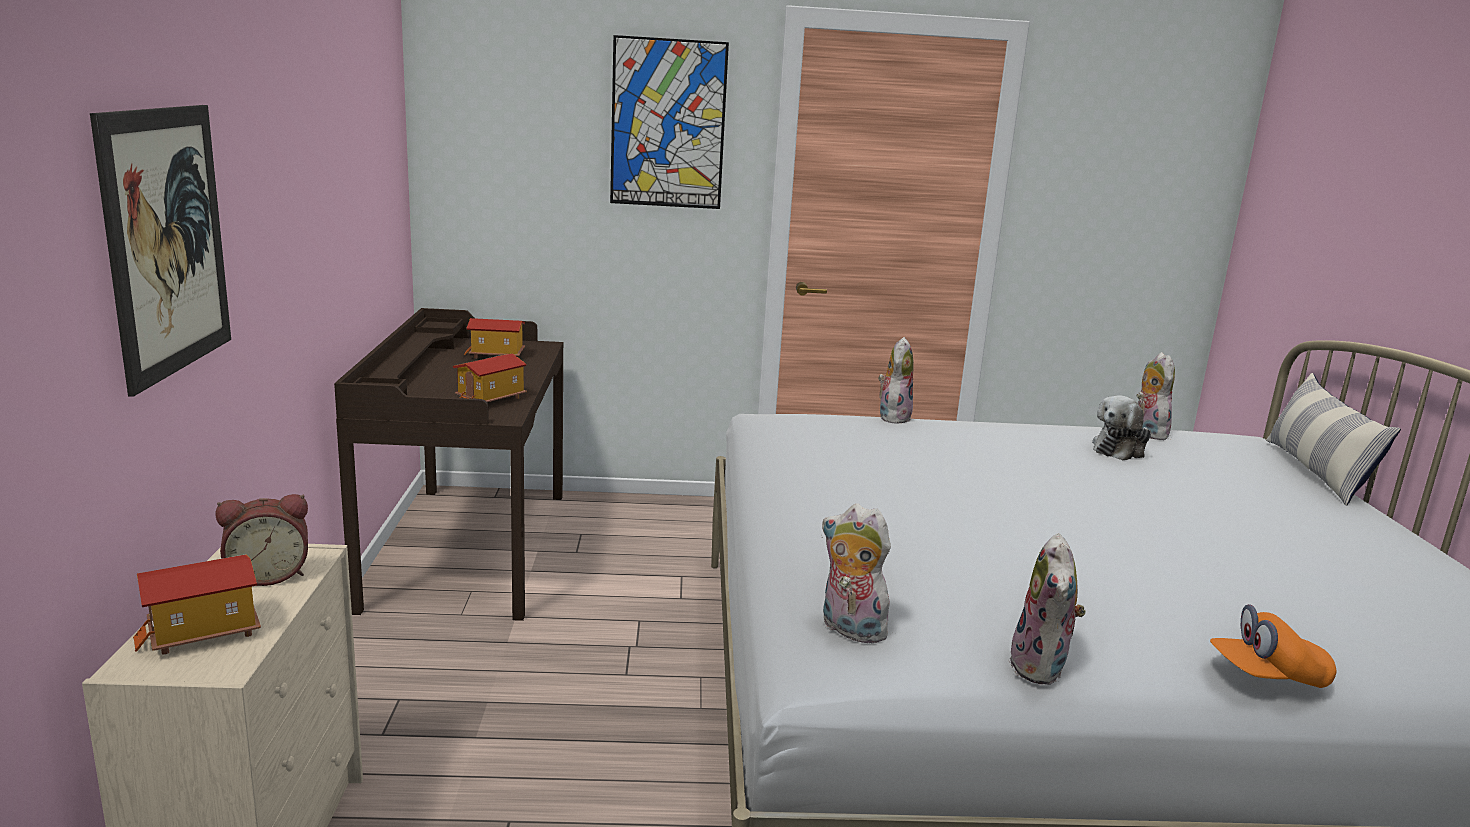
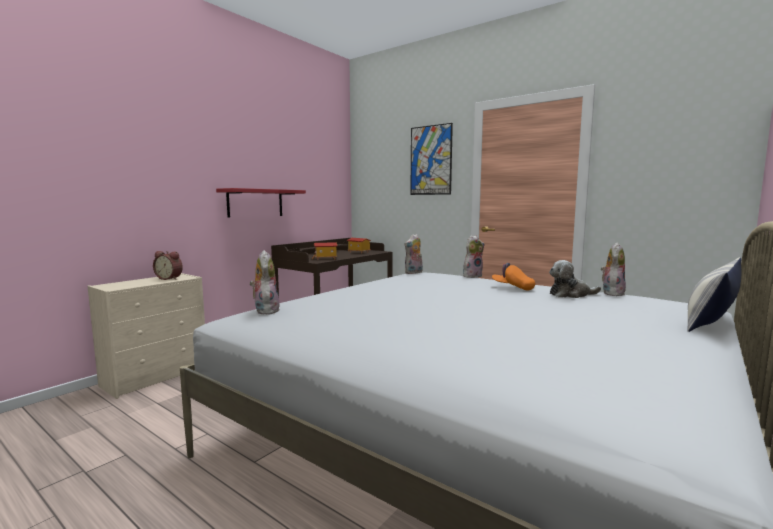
camera: 40 degrees right, 10 degrees down
(167, 242) = (168, 175): picture -> none
(203, 633) = (128, 283): toy house -> none
(299, 269) = (255, 203): none -> red shelf
(1042, 668) = (300, 332): plush toy -> plush toy (414, 273)
(1267, 676) = (393, 358): orange cap -> orange cap (513, 288)

